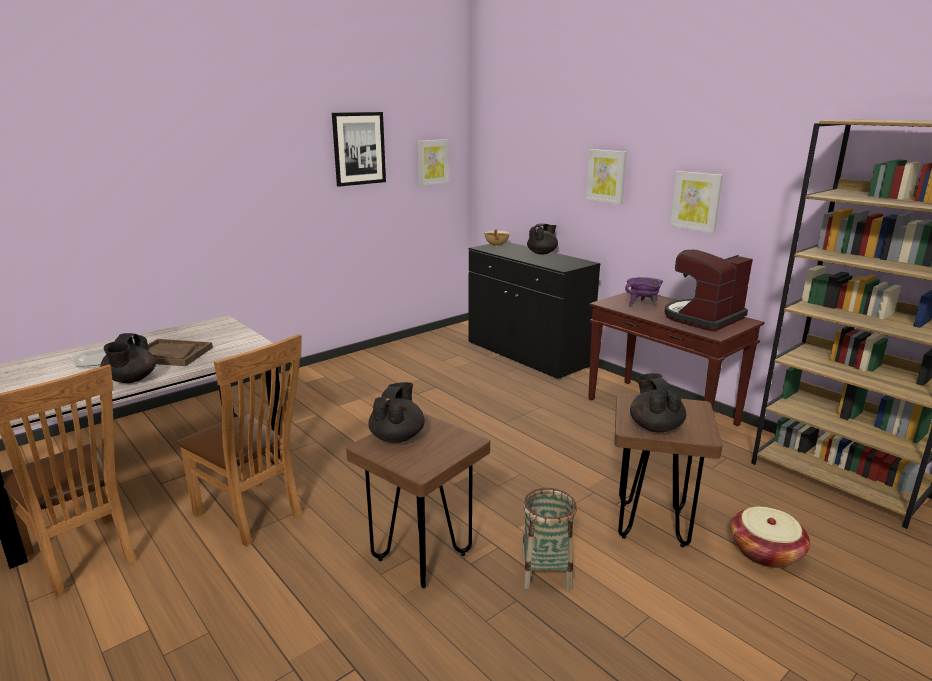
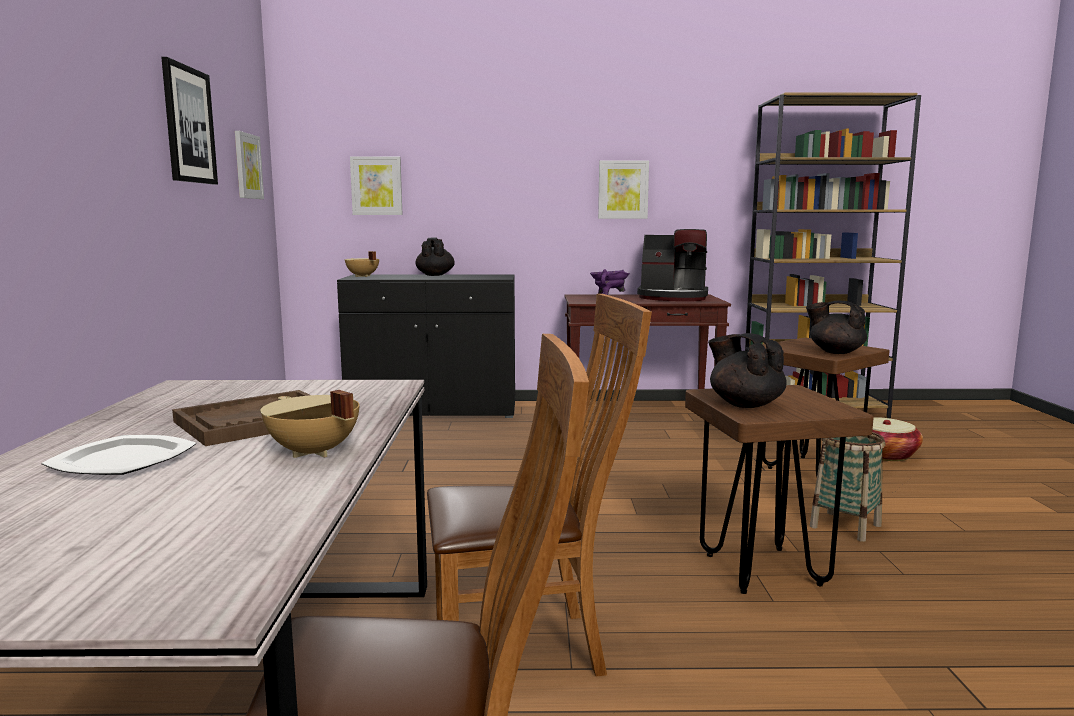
camera: 50 degrees left, 10 degrees down
(131, 380) = (312, 453): black teapot -> beige cooking pot
(606, 176) = (509, 174): picture -> picture (376, 186)
(702, 318) = (673, 297): coffee machine -> coffee machine turned 75 degrees counterclockwise

